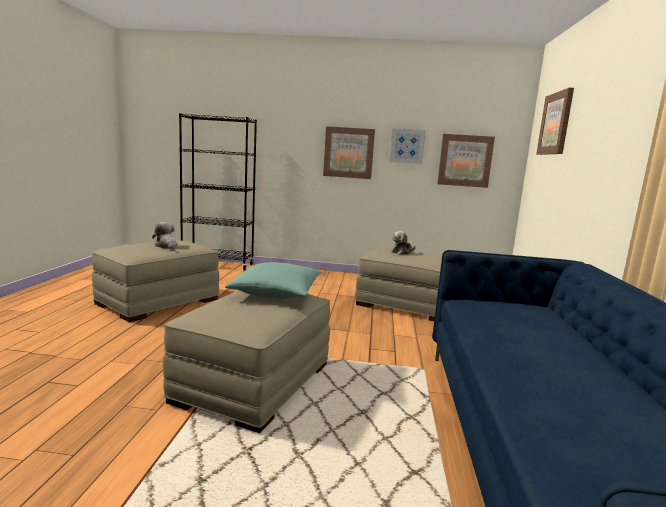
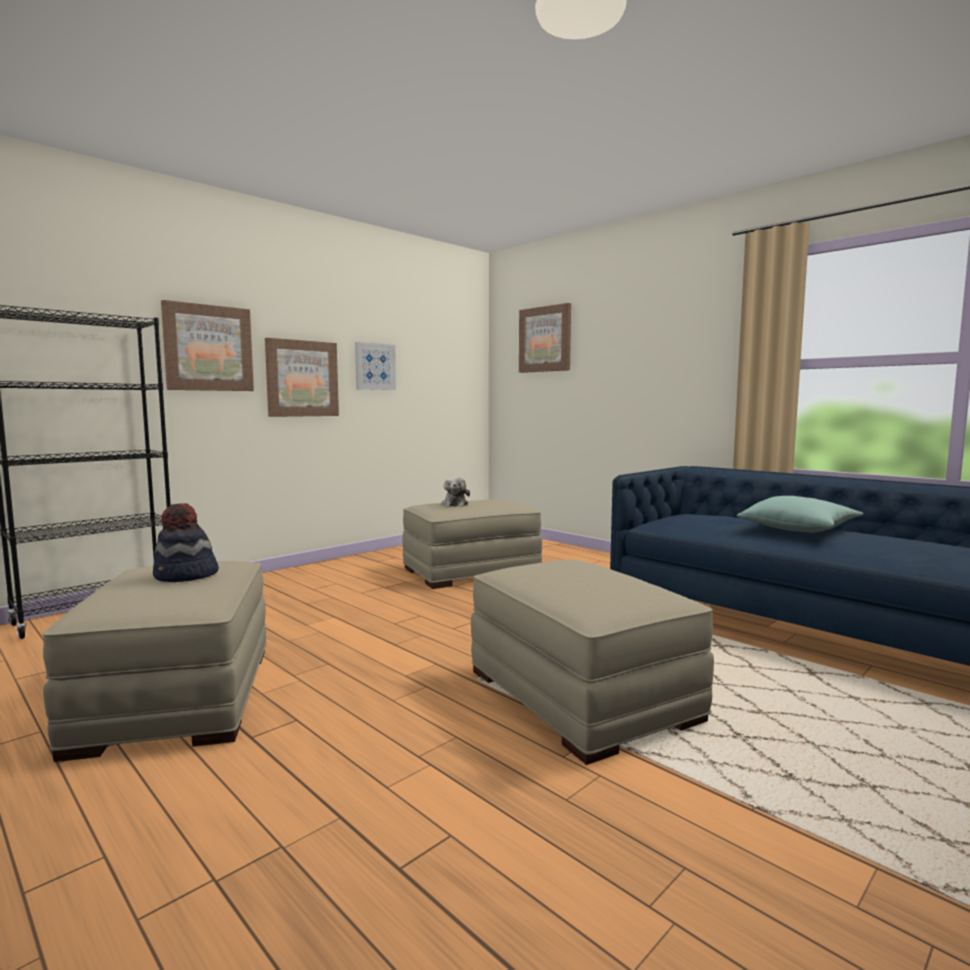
camera: 50 degrees left, 5 degrees down
(166, 246) = (186, 576): plush toy -> hat
(276, 294) = (553, 568): turquoise pillow -> turquoise pillow (798, 529)
(465, 160) = (436, 383): picture -> picture (208, 348)

